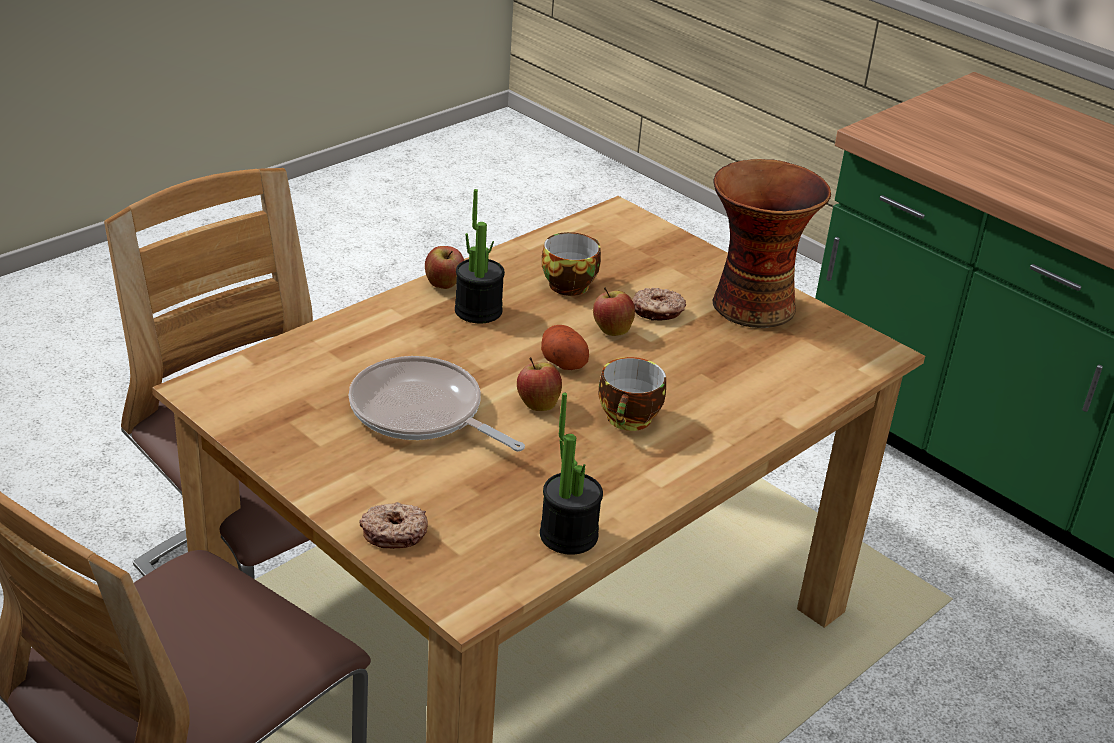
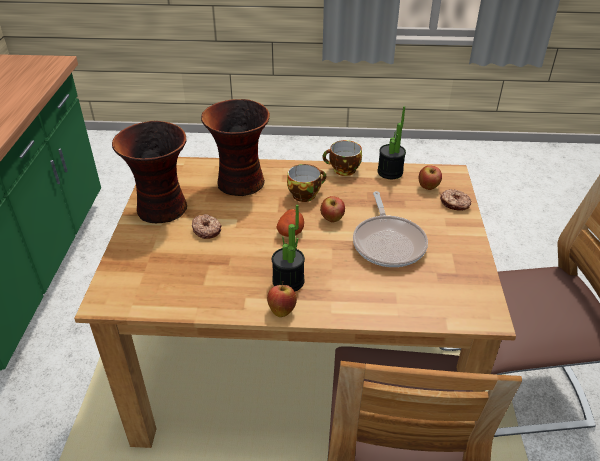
camera: 130 degrees left, 5 degrees up
(569, 283) = (217, 270): cup -> cup (343, 170)
(611, 330) = (244, 233): apple -> apple (428, 187)
(735, 385) = (240, 184): none -> vase

